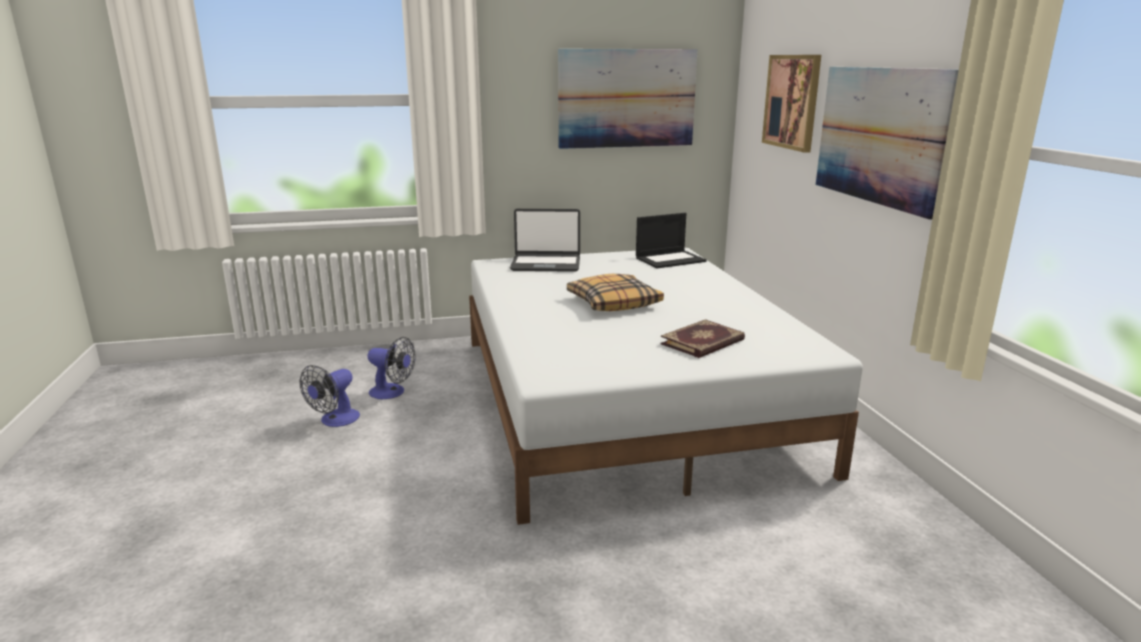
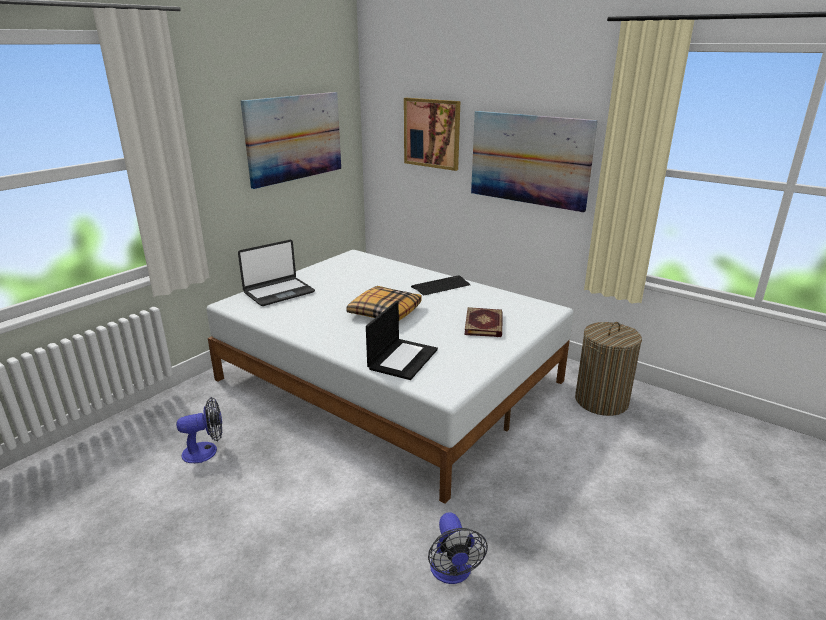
camera: 40 degrees left, 5 degrees up
(335, 421) = (190, 500): fan -> fan (452, 573)
(670, 259) = (360, 263): laptop -> laptop (402, 358)
(722, 298) = (441, 286): none -> keyboard
(872, 522) = (601, 401): none -> laundry basket

